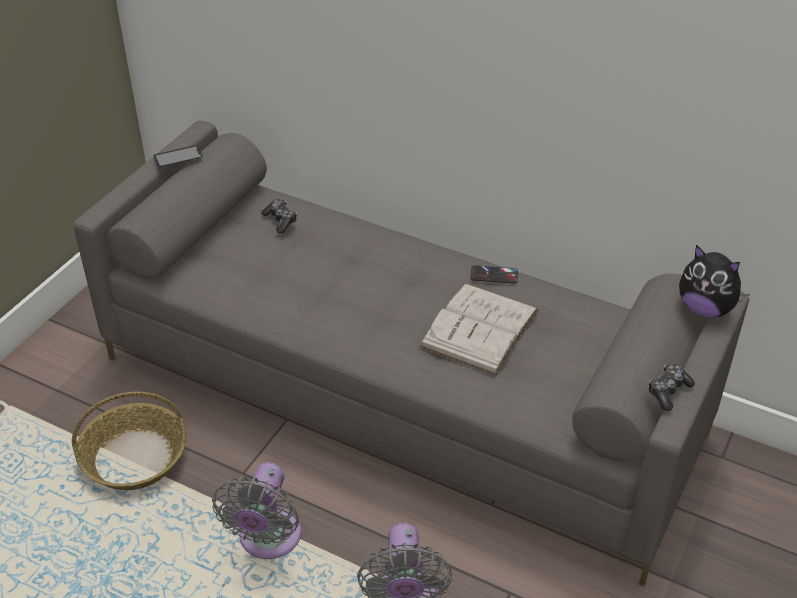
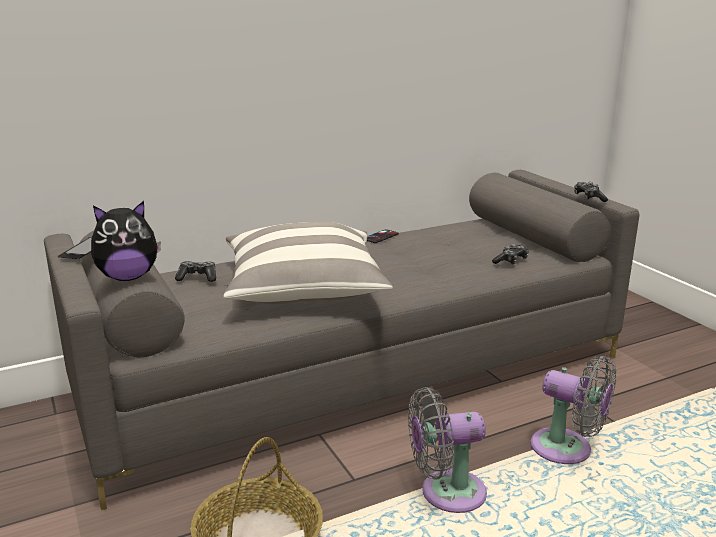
camera: 55 degrees left, 20 degrees down
(268, 540) = (446, 493): grey fan -> grey fan turned 120 degrees clockwise
(318, 289) = (303, 288): none -> pillow
(479, 328) = (427, 253): white book -> none
(524, 396) = (511, 261): none -> game controller
(705, 308) = (523, 178): plush toy -> plush toy (128, 277)

